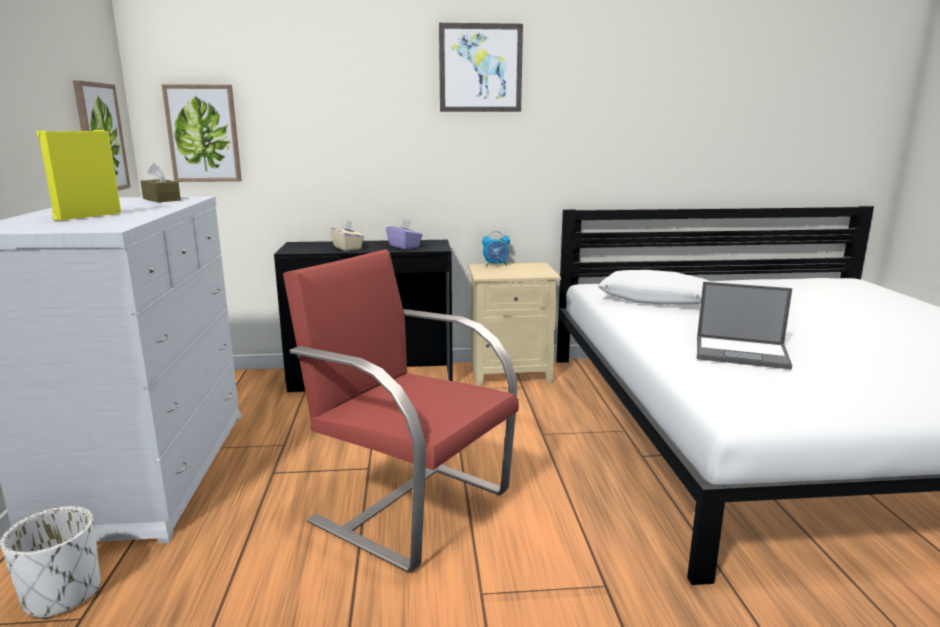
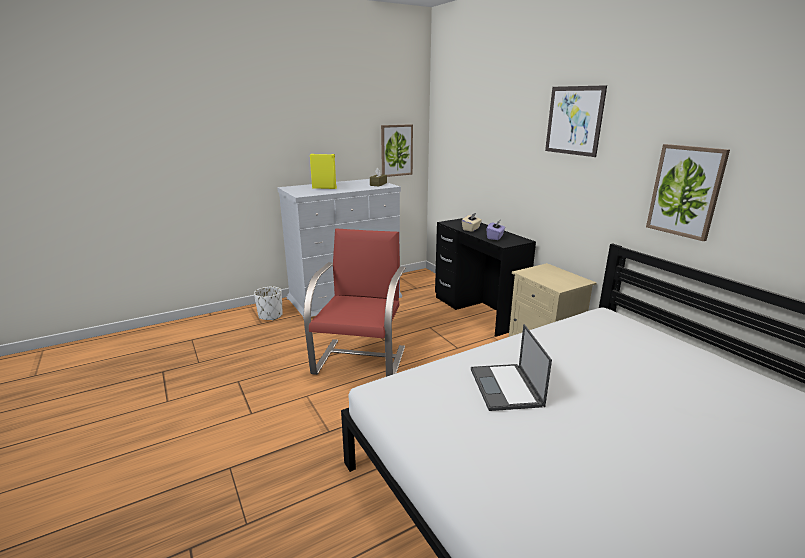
camera: 65 degrees right, 5 degrees up
(203, 134) = (448, 150): picture -> picture (685, 191)
(496, 265) = (557, 270): alarm clock -> none
(656, 299) = (607, 342): white pillow -> none

